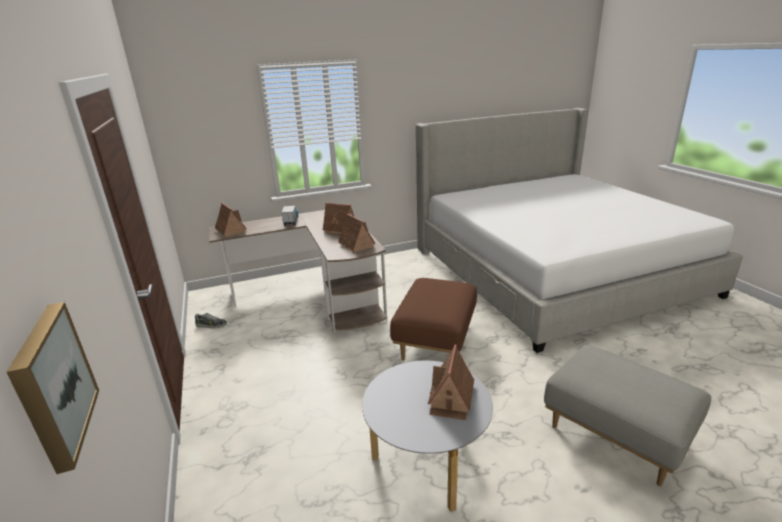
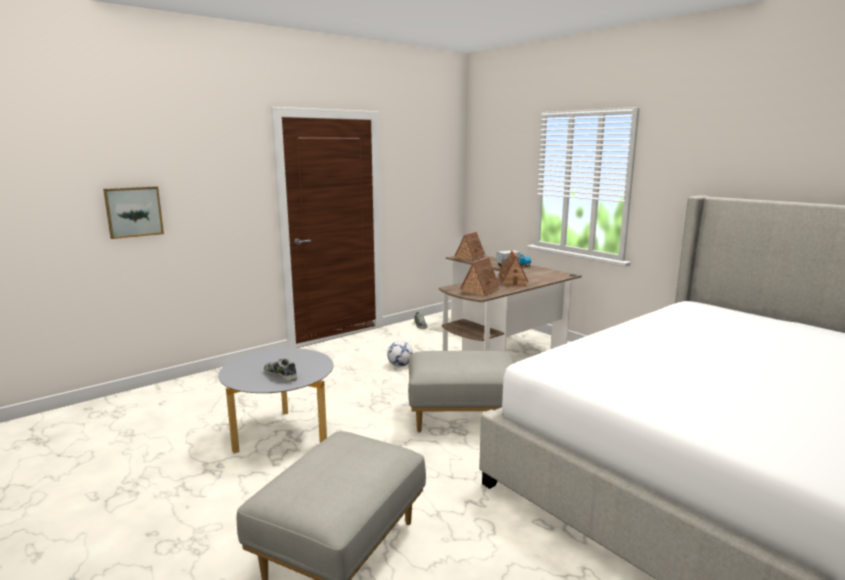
camera: 70 degrees right, 10 degrees down
(309, 356) = (400, 365): none -> football
(435, 341) = (463, 416): brown ottoman -> grey ottoman
(451, 398) = (281, 375): toy house -> shoe

